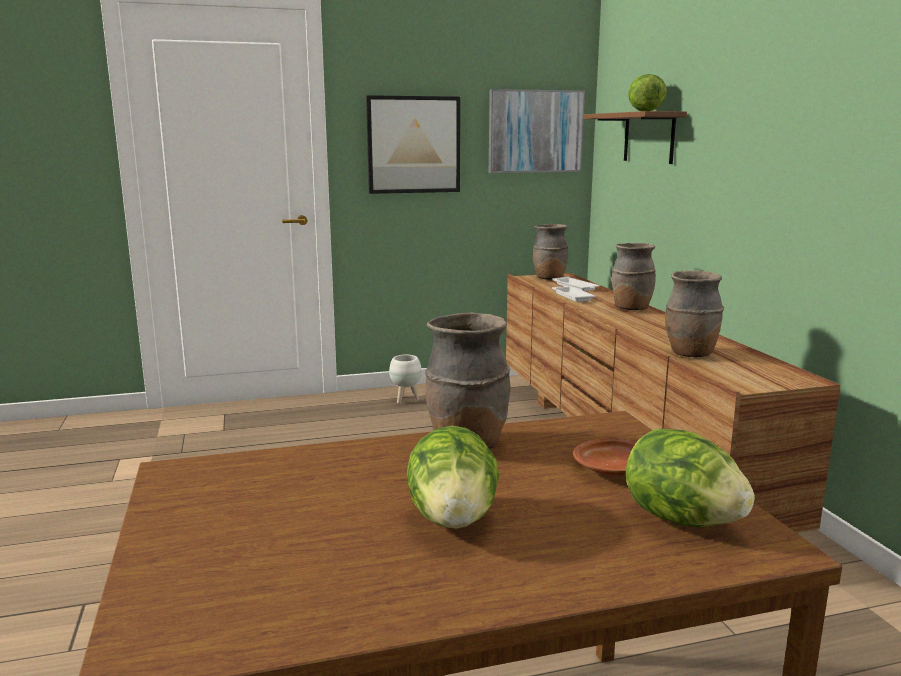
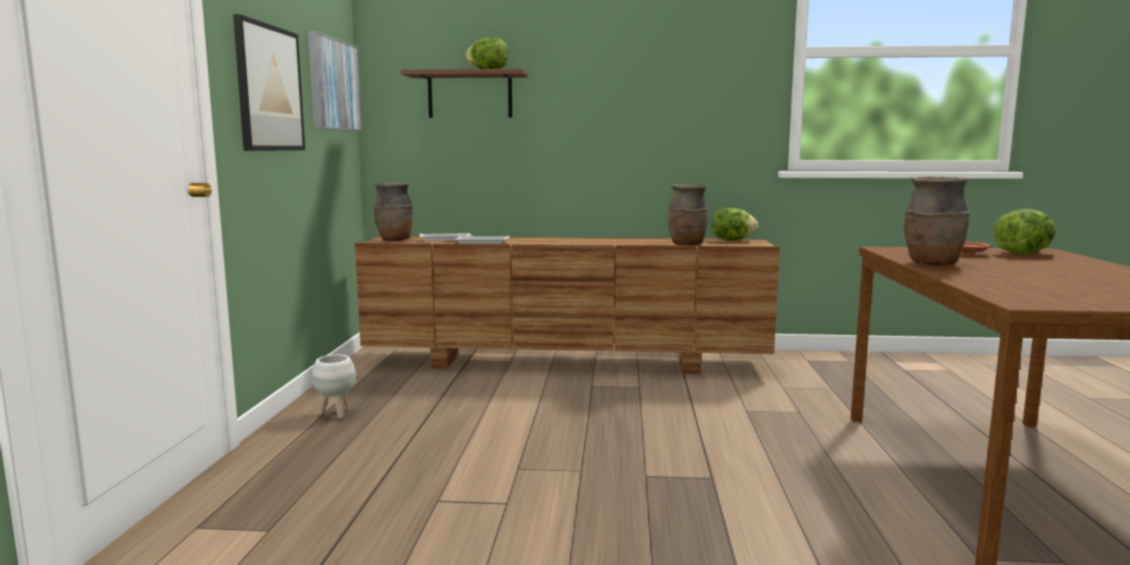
camera: 70 degrees left, 5 degrees down
(453, 519) = (1054, 271): lettuce -> lettuce (732, 240)
(630, 308) = (546, 239): brown vase -> none

